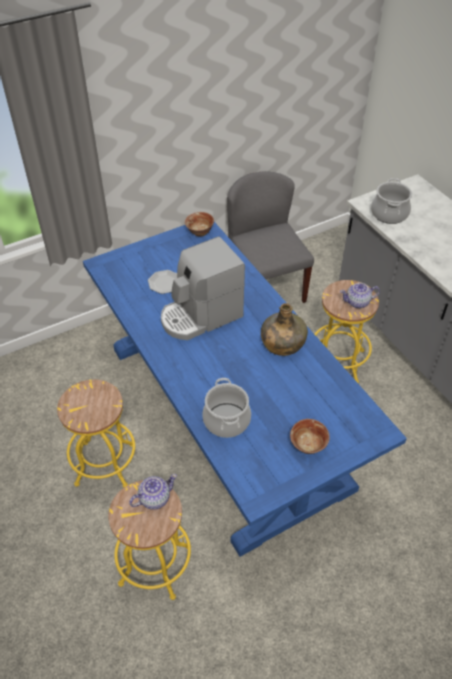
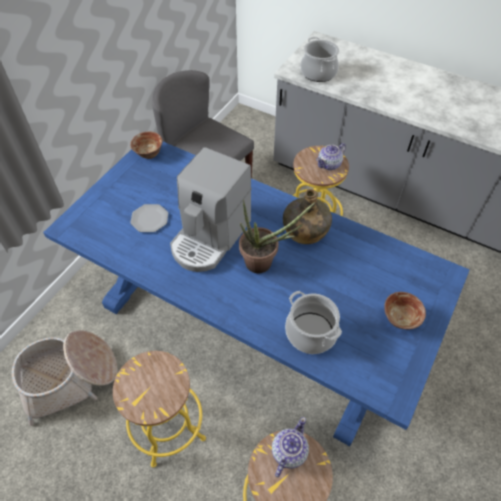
camera: 30 degrees left, 5 degrees up
(56, 392) = (70, 379): none -> basket
(229, 354) = (264, 263): none -> potted plant

